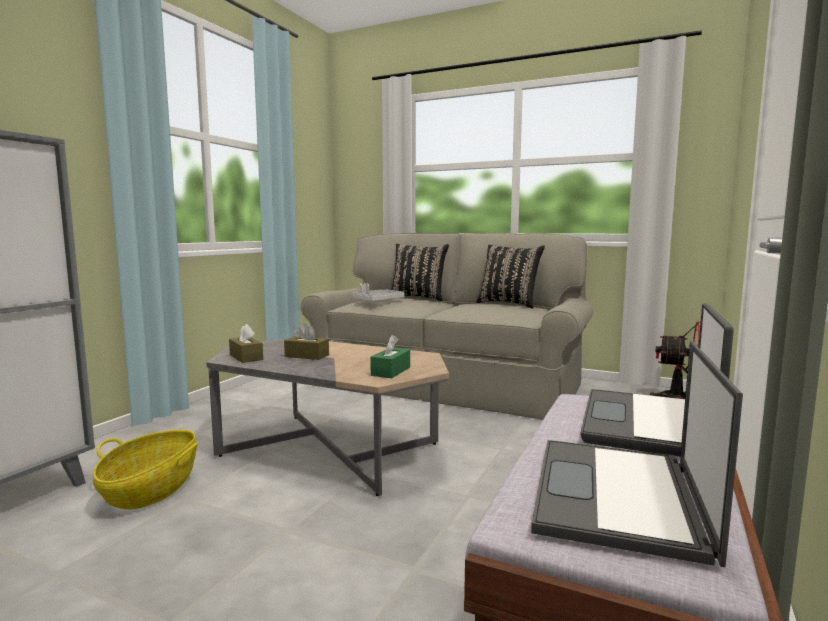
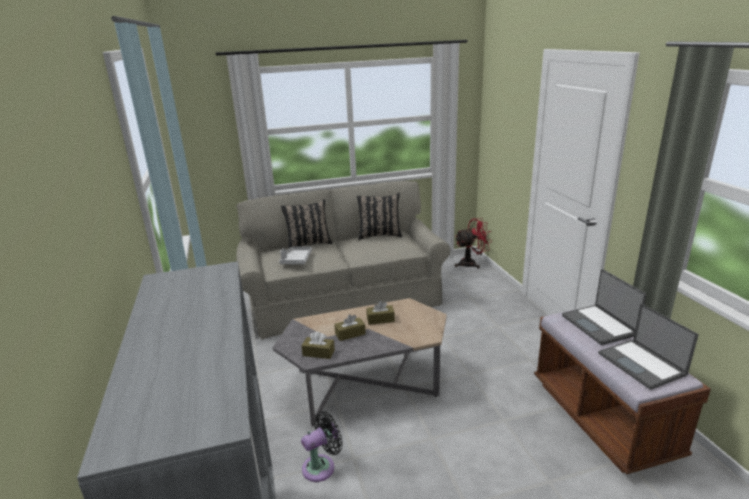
camera: 40 degrees left, 15 degrees up
(151, 489) = (322, 466): basket -> black fan
(363, 356) = (380, 319): none -> brown tissue box
(391, 371) = (421, 326): green tissue box -> none

